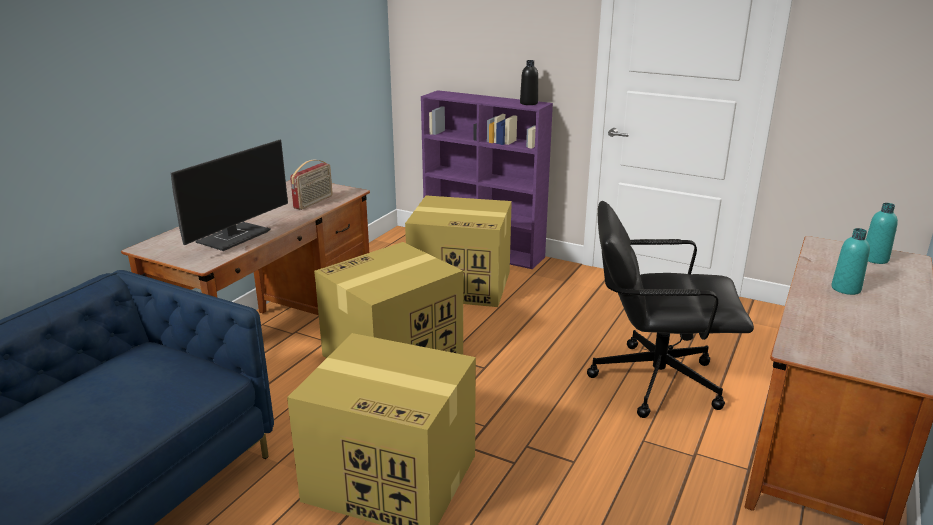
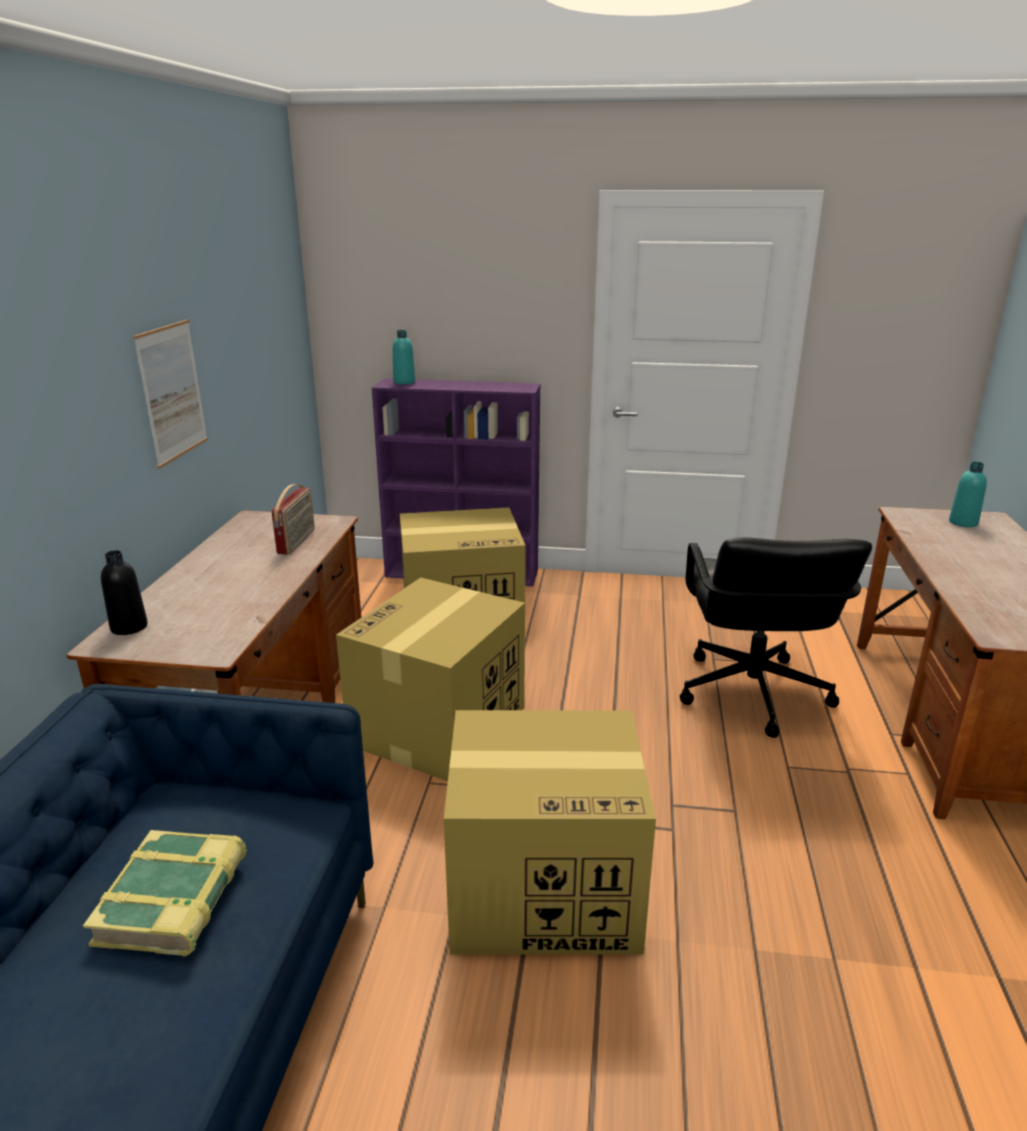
camera: 20 degrees left, 0 degrees up
(101, 406) = (174, 900): none -> book
(235, 236) = (228, 606): monitor -> none
(238, 85) = (172, 392): none -> picture
(528, 103) = (514, 386): black bottle -> black bottle (129, 627)
(654, 380) = (751, 693): black office chair -> black office chair turned 75 degrees counterclockwise
(845, 289) = (970, 559): turquoise bottle -> turquoise bottle (404, 382)

